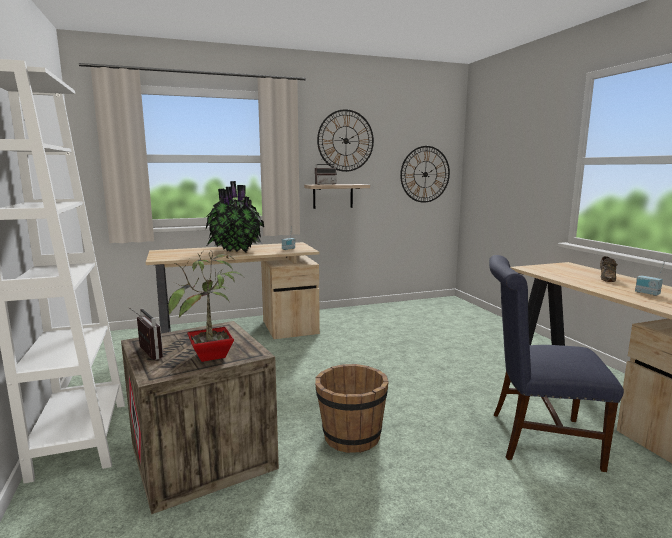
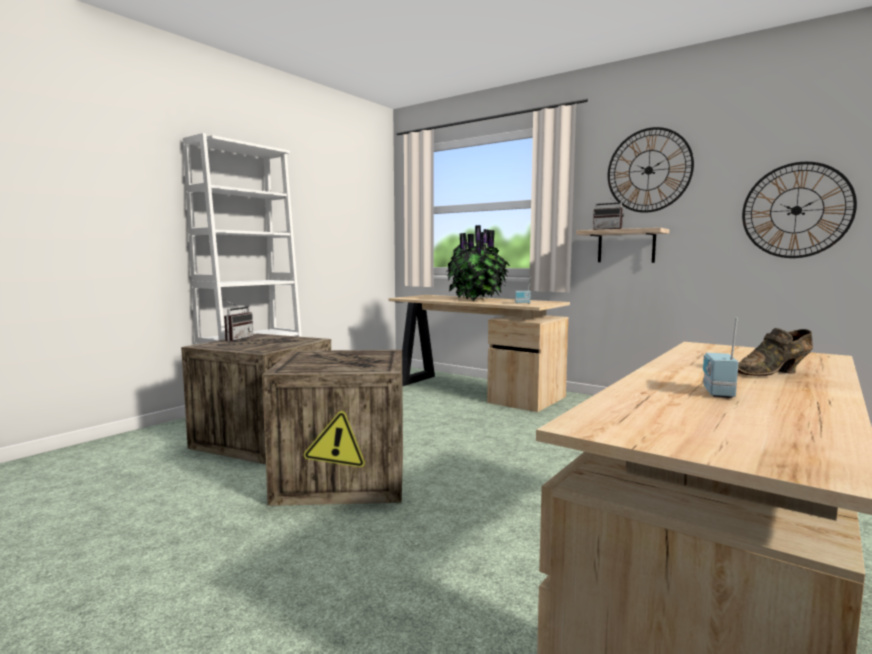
camera: 55 degrees right, 5 degrees down
(211, 356) = (246, 346): potted plant -> none
(351, 437) = (345, 476): brown bucket -> crate
(535, 438) = (468, 575): blue chair -> none

